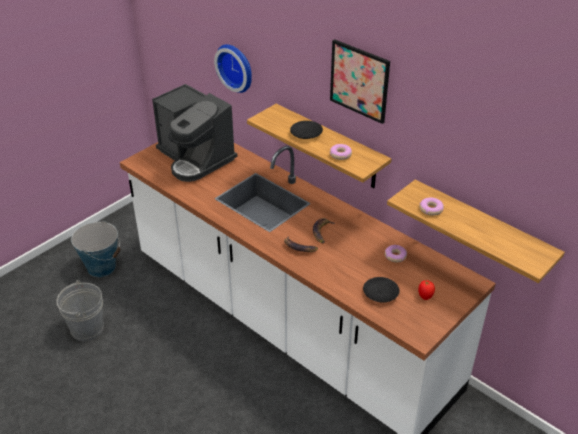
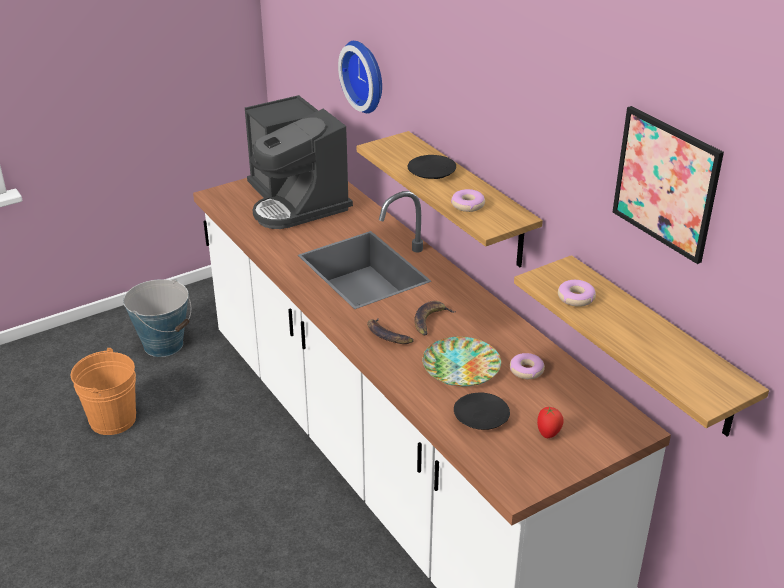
camera: 15 degrees right, 5 degrees down
(87, 329) = (113, 419): grey bucket -> orange bucket
(354, 261) = (460, 366): none -> plate
(359, 81) = (505, 95): picture -> picture (666, 183)

